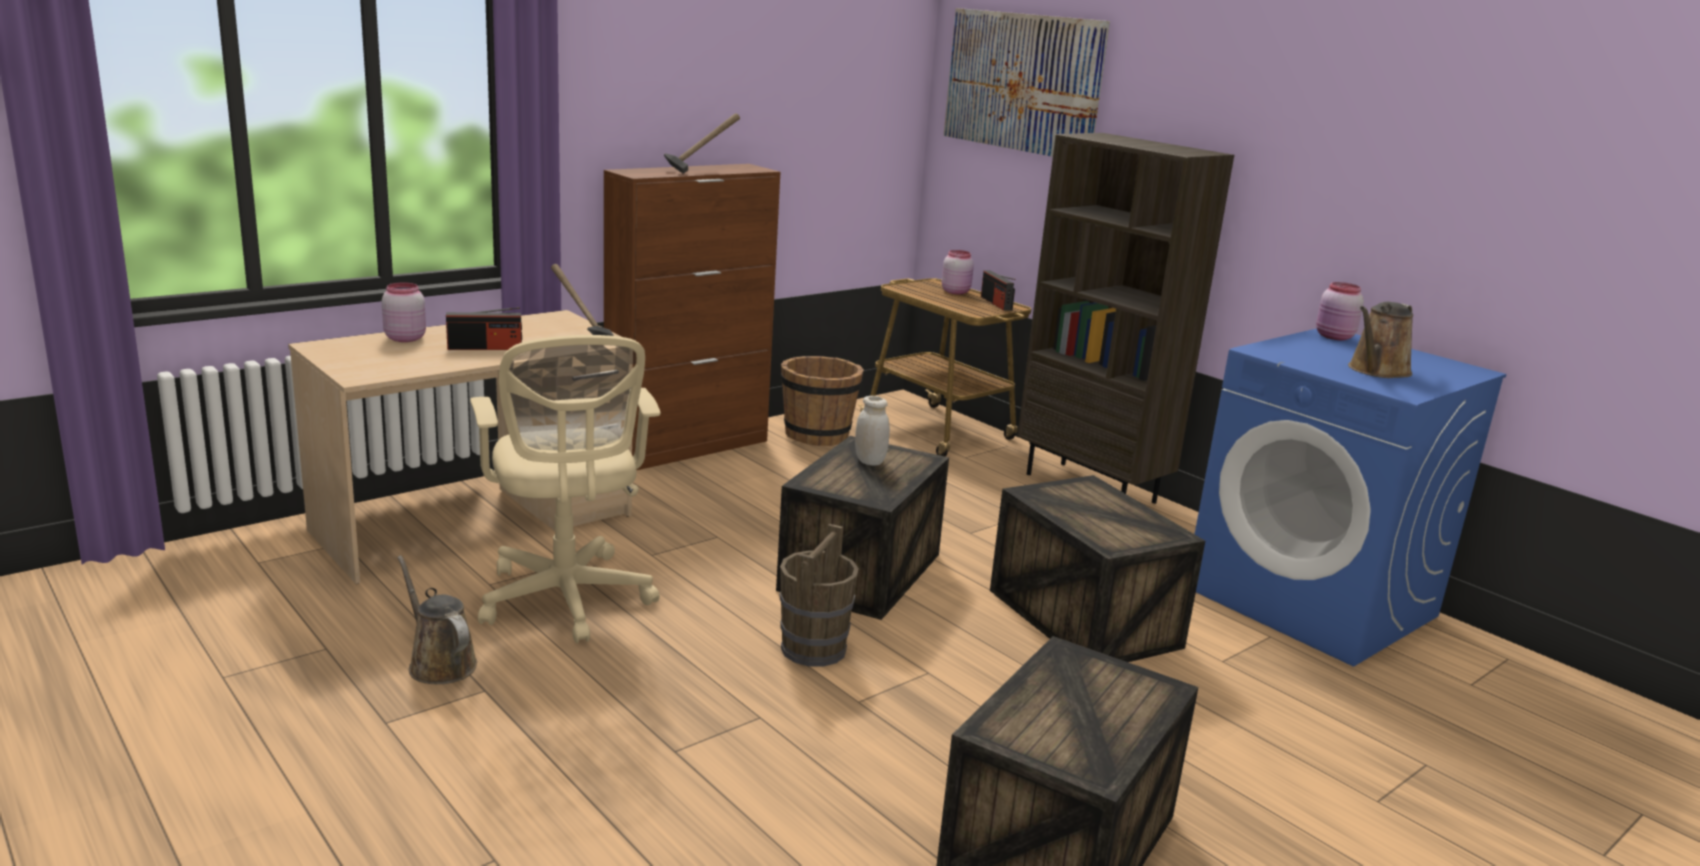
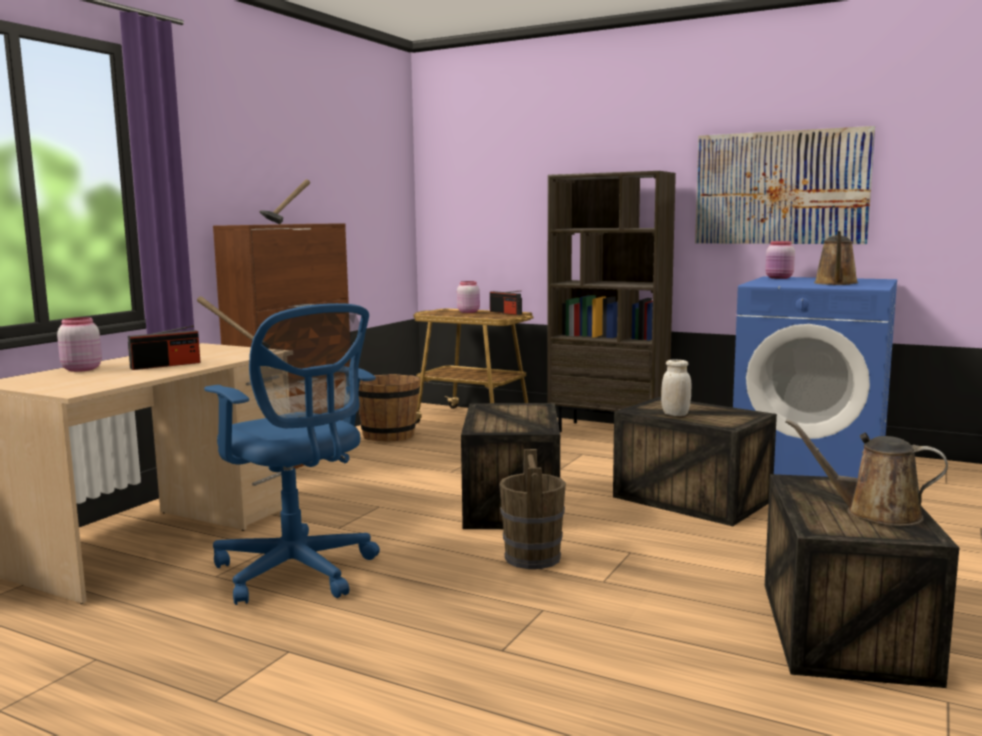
camera: 20 degrees left, 10 degrees down
(439, 663) = (224, 642): brown watering can -> brown watering can (874, 513)
(566, 601) = (298, 572): beige office chair -> blue office chair
(870, 461) = (504, 413): white jar -> white jar (675, 414)
(1022, 82) = (494, 154): picture -> picture (780, 188)

